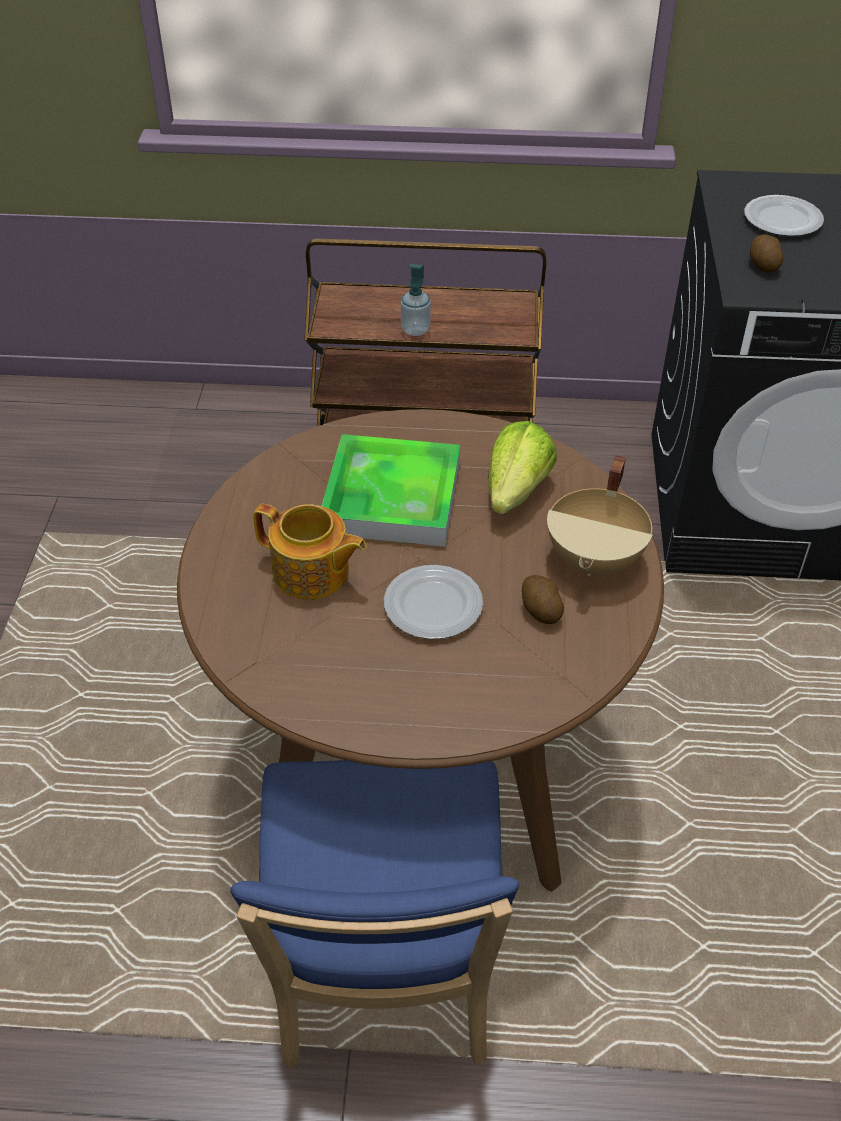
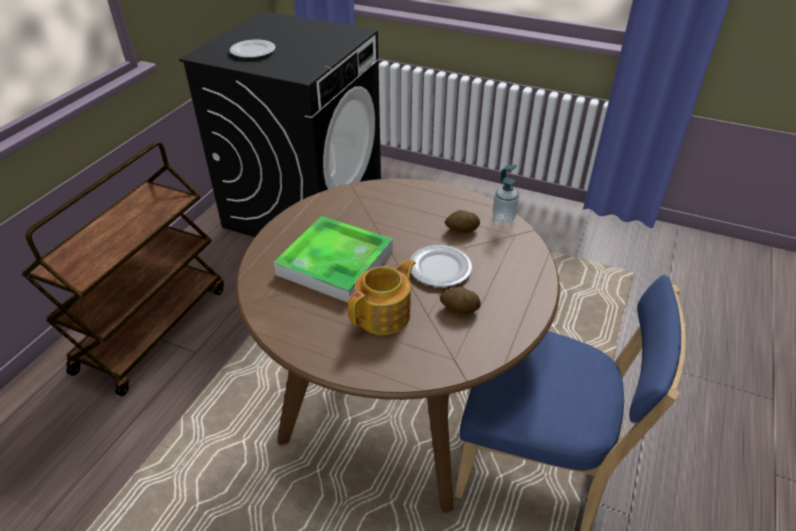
camera: 70 degrees left, 5 degrees down
(415, 330) = (130, 239): soap dispenser -> soap dispenser (503, 218)
(516, 491) = (362, 213): lettuce -> none
(596, 559) = (433, 201): beige cooking pot -> none
(763, 265) = (285, 66): potato -> potato (459, 309)

